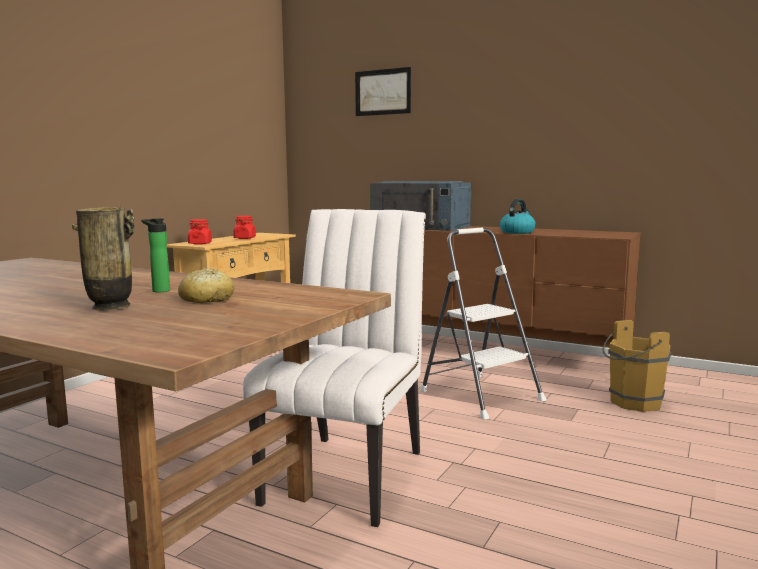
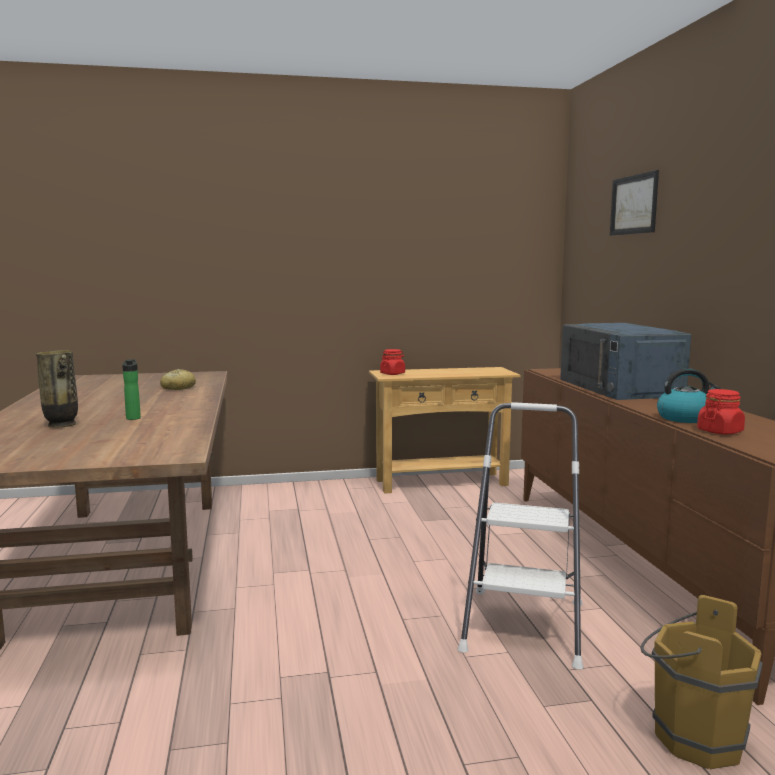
camera: 50 degrees right, 0 degrees up
(207, 299) = (112, 432): bread -> bread (178, 388)
(244, 238) = (453, 373): red jar -> red jar (720, 431)
(346, 478) = (236, 634): white chair -> none

